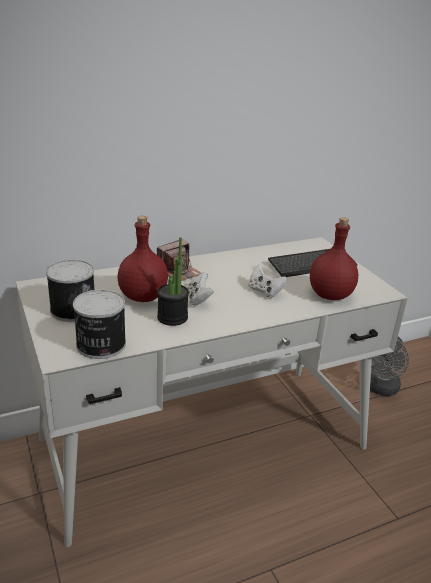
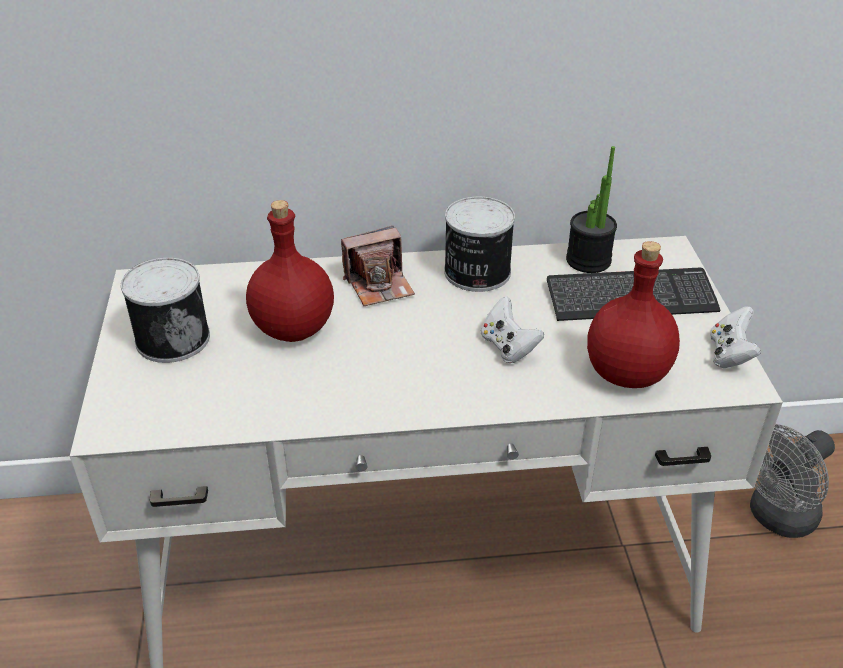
camera: 20 degrees right, 10 degrees up
(100, 345) = (179, 416): can -> can (476, 272)
(172, 317) = (319, 379): potted plant -> potted plant (588, 260)
(198, 299) = (383, 347): white game controller -> white game controller (729, 354)

